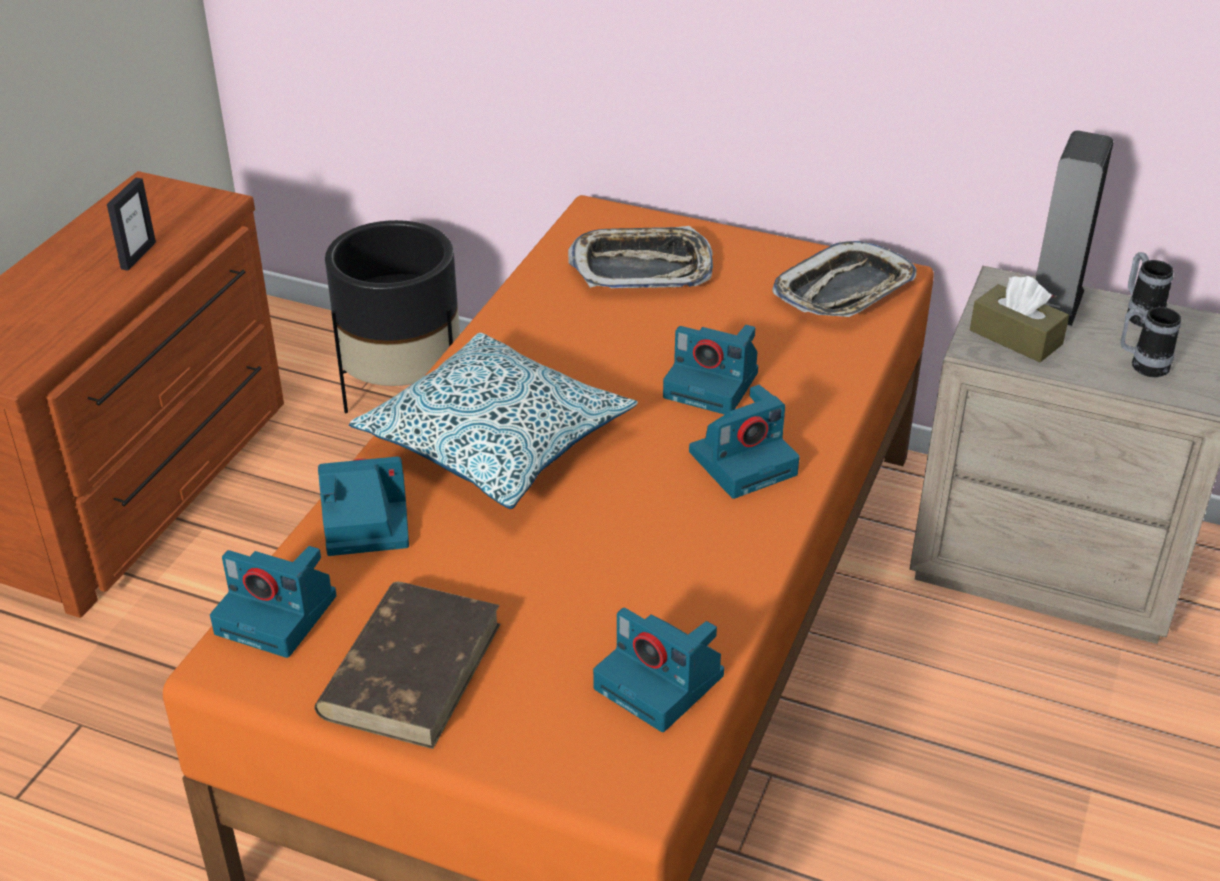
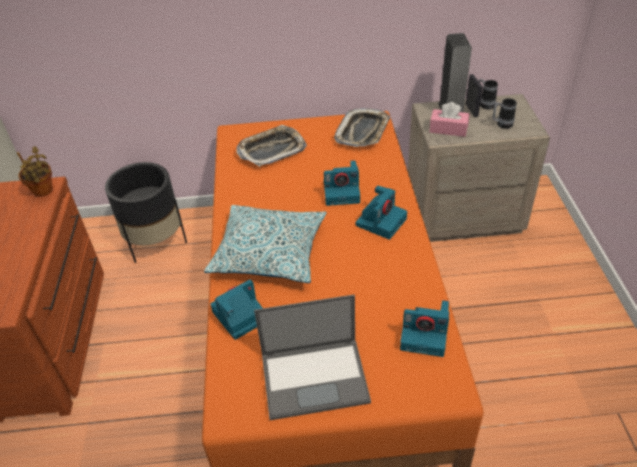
camera: 25 degrees left, 5 degrees up
(138, 255) = (26, 226): picture frame -> picture frame (471, 110)
(202, 211) = (44, 192): none -> potted plant
(279, 614) = (234, 379): camera -> none
(412, 668) = (315, 377): brown book -> laptop
(1015, 337) = (448, 129): brown tissue box -> pink tissue box

